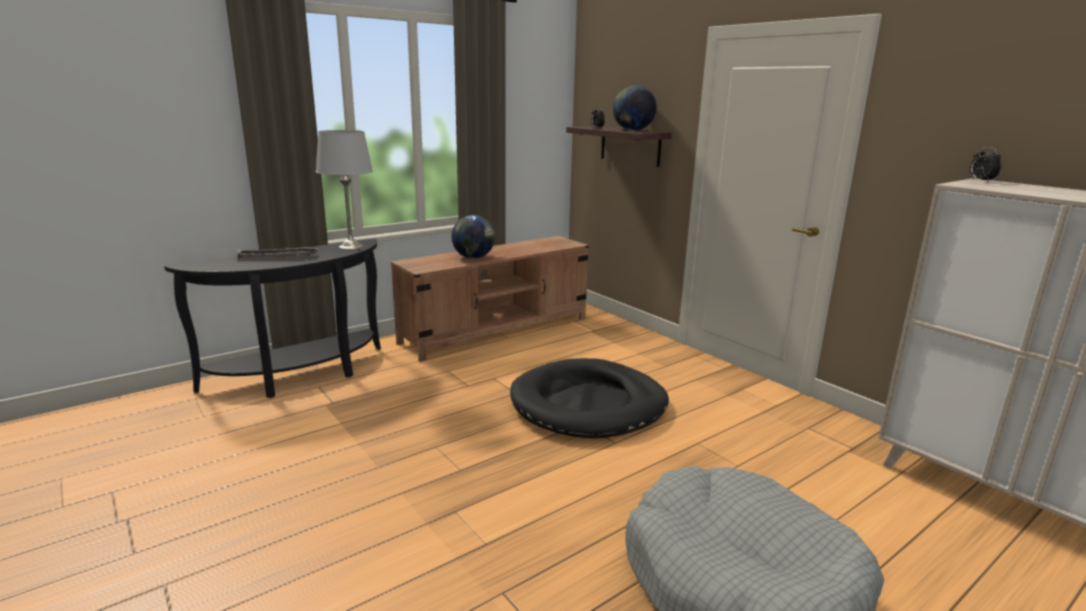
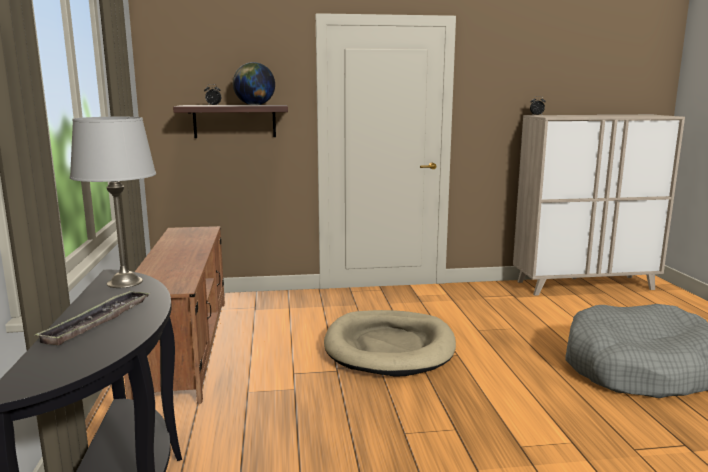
camera: 60 degrees left, 5 degrees down
(474, 257) = (180, 263): globe -> none
(589, 404) = (389, 347): black dog bed -> beige dog bed

